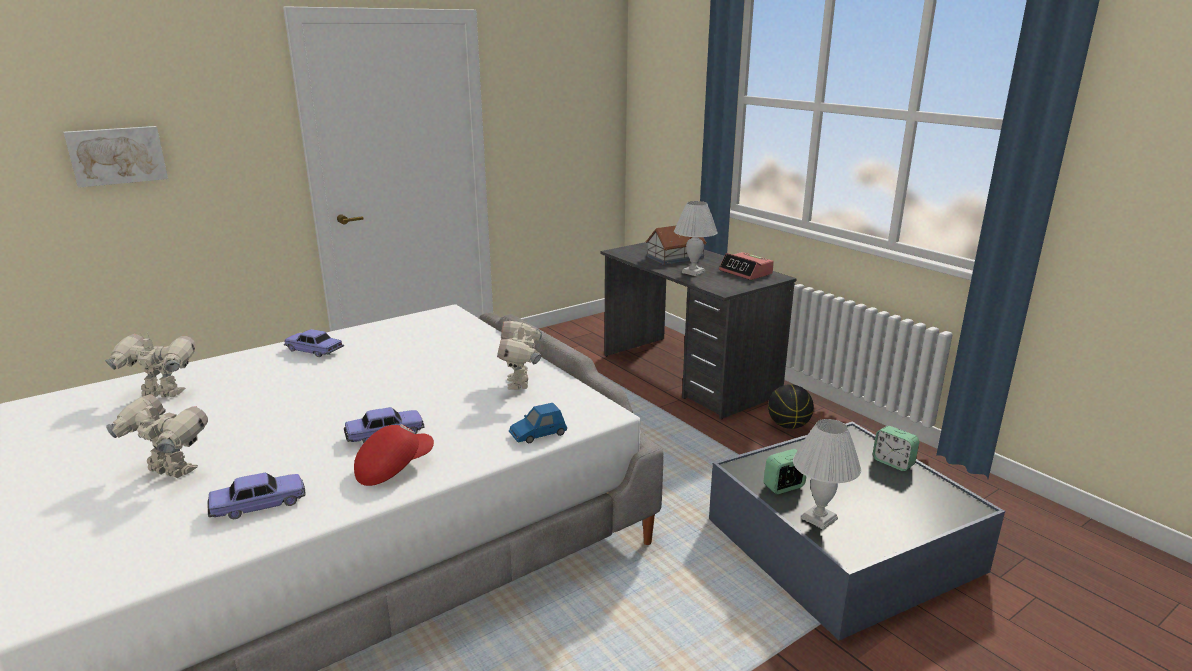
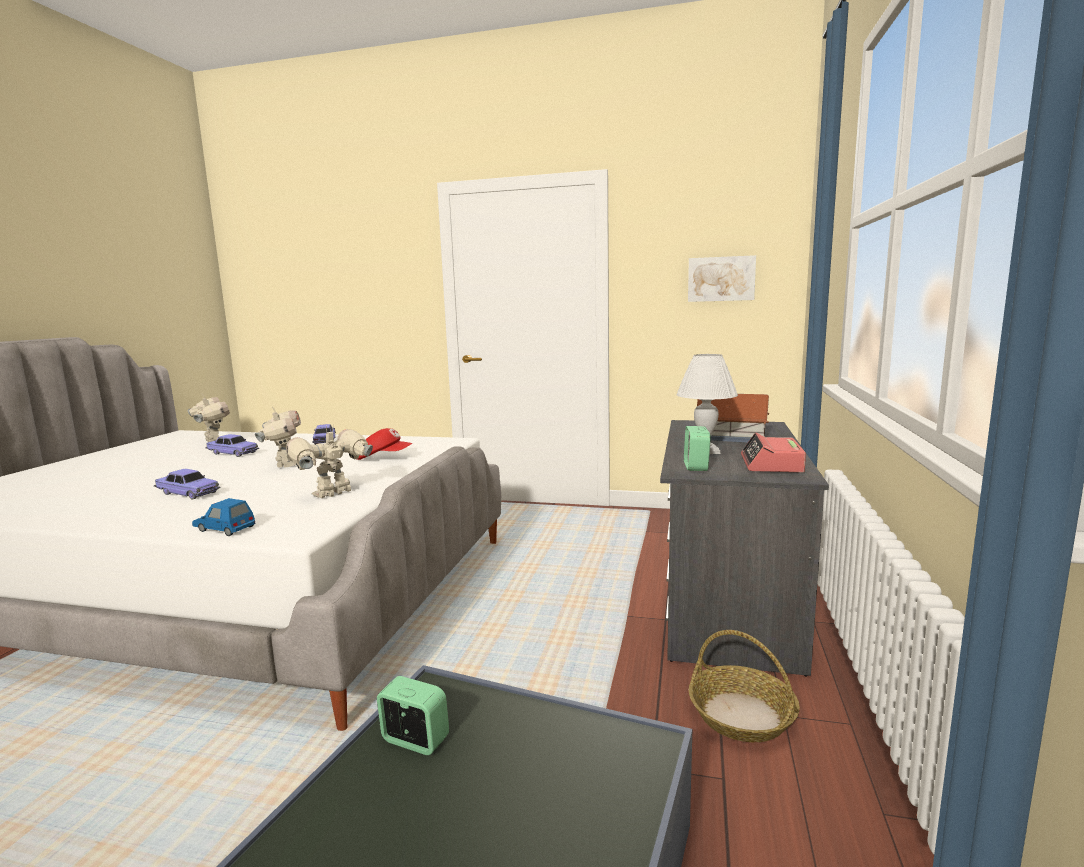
camera: 50 degrees right, 10 degrees down
(117, 155) = (326, 294): picture -> picture (721, 279)
(170, 472) = (96, 474): toy robot -> toy robot (284, 465)
(259, 505) = (49, 502): toy car -> toy car (233, 453)
(394, 468) = (125, 512): red cap -> red cap (384, 458)
(788, 425) = (742, 715): basketball -> basket
(818, 518) = (347, 805): white table lamp -> none
(893, 462) = (614, 826): alarm clock -> alarm clock (696, 467)

